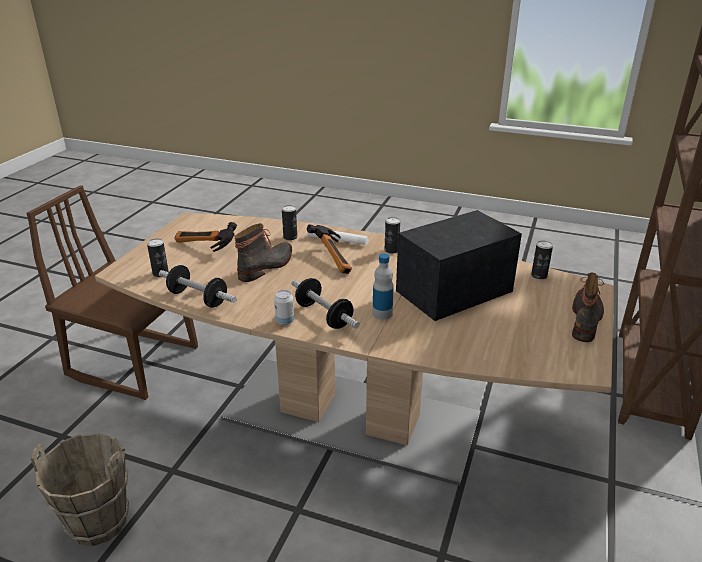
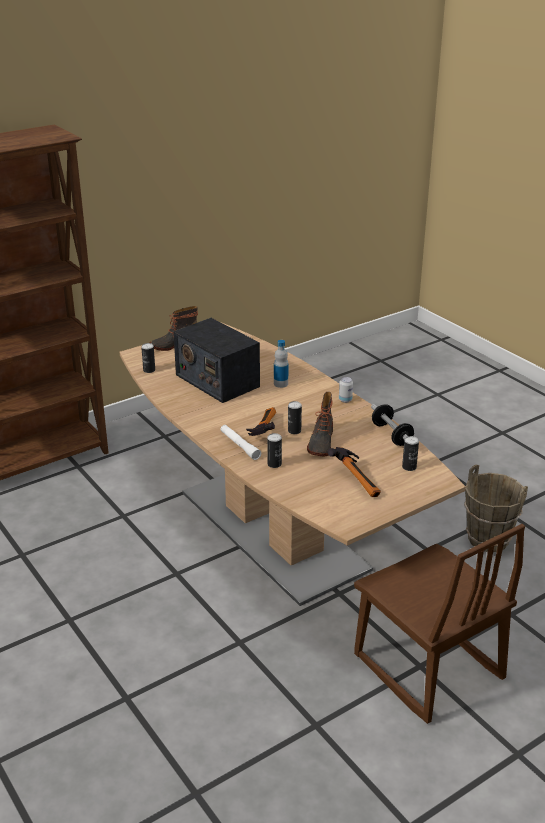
camera: 145 degrees left, 0 degrees up
(267, 266) = (320, 443): boot -> boot turned 60 degrees counterclockwise
(324, 315) = (317, 395): dumbbell -> none
(391, 250) = (211, 421): can -> can (294, 431)
(454, 290) = (217, 380): radio -> radio turned 45 degrees clockwise

